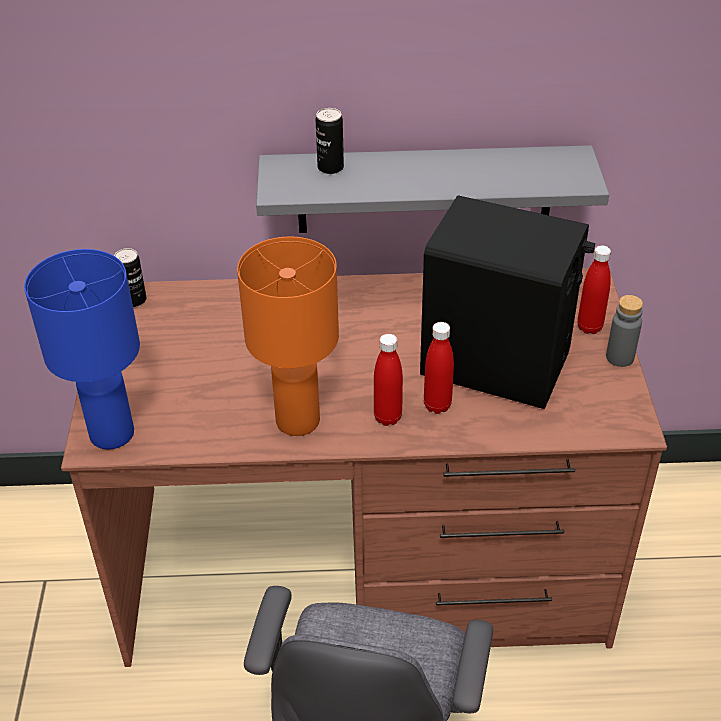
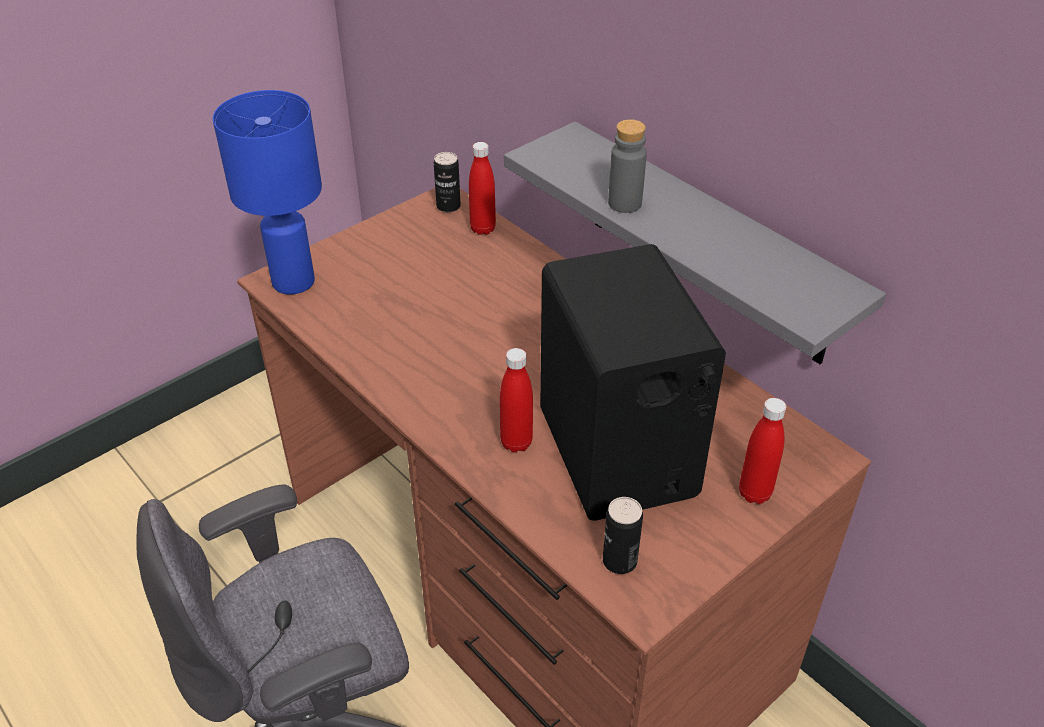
camera: 50 degrees right, 0 degrees up
(299, 420) = (408, 369): orange table lamp -> none
(330, 167) = (607, 162): can -> can (619, 561)
(387, 417) = (467, 419): red bottle -> red bottle (483, 229)
(620, 357) = (737, 541): grey bottle -> grey bottle (624, 203)

